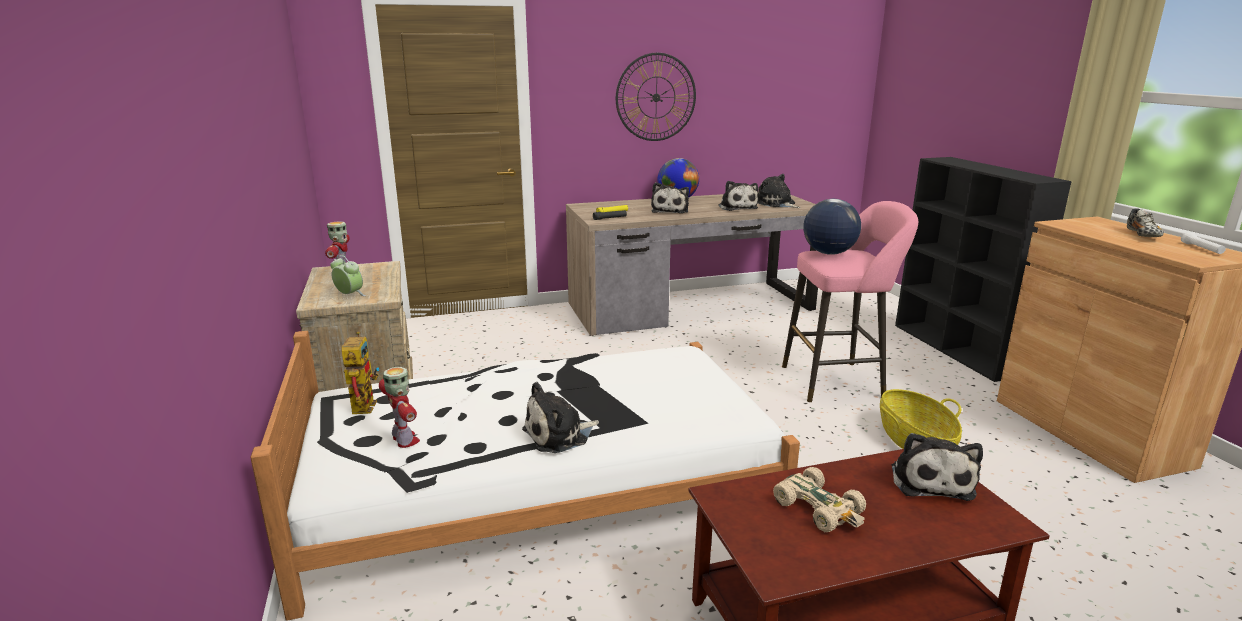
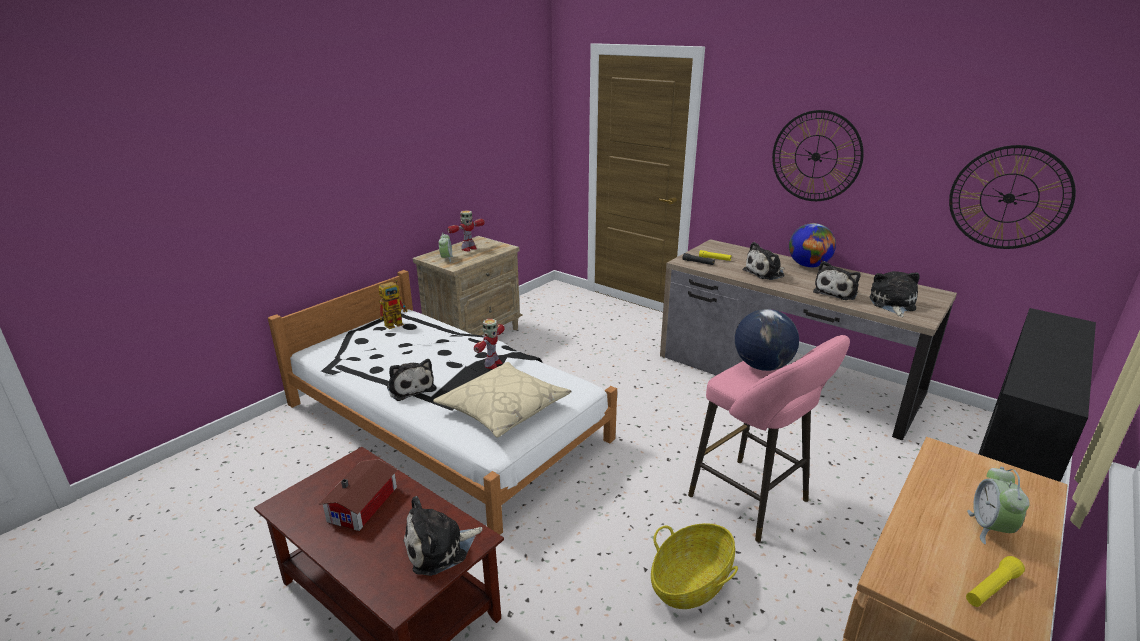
camera: 55 degrees right, 5 degrees up
(405, 440) = (366, 349): toy robot -> toy robot (492, 364)
(559, 435) = (410, 387): plush toy -> plush toy turned 150 degrees counterclockwise
(679, 395) = (503, 408): none -> beige pillow
(797, 108) = (1009, 198): none -> wall clock
(819, 508) = (365, 503): beige toy car -> toy house
(1142, 236) = (989, 528): shoe -> alarm clock
(1201, 249) = (991, 588): white flashlight -> yellow flashlight

